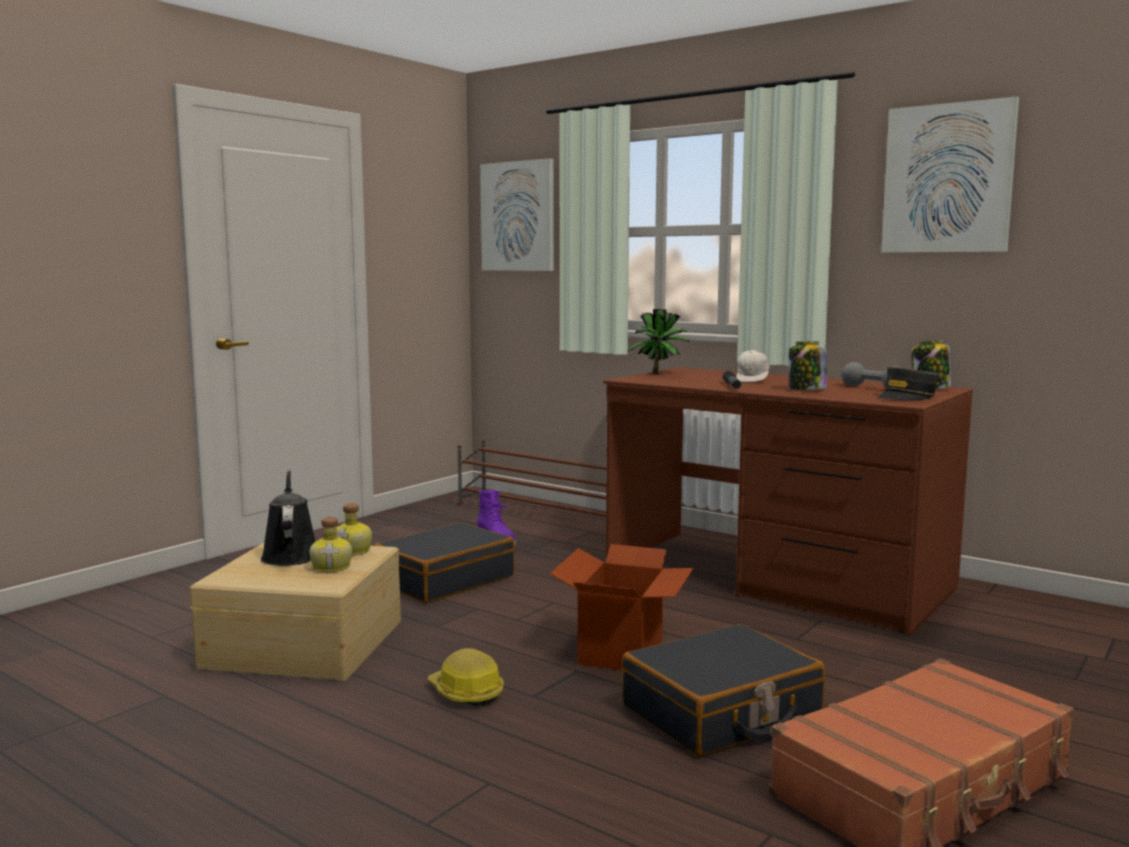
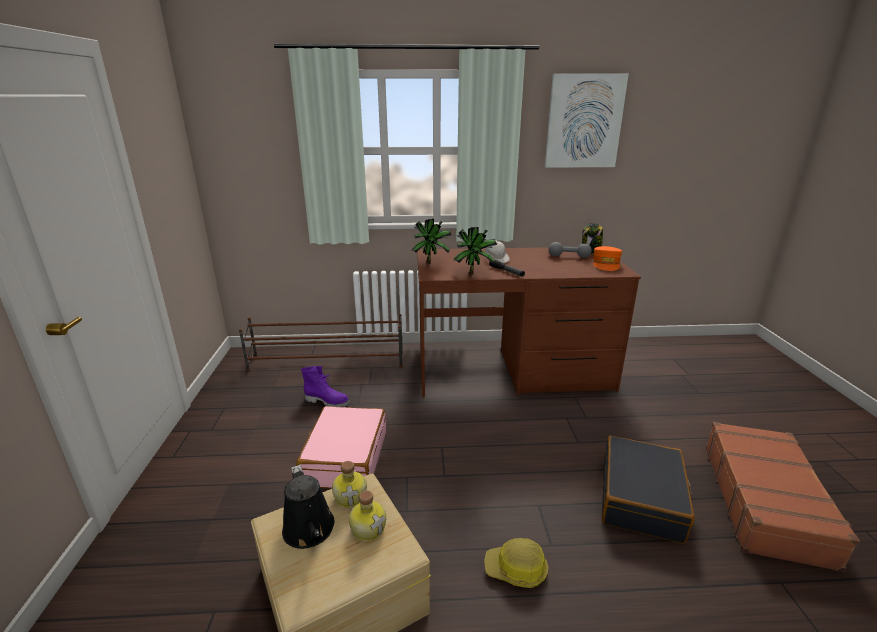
camera: 40 degrees left, 15 degrees up
(290, 555) = (310, 531): black watering can -> black watering can turned 150 degrees counterclockwise
(444, 580) = (345, 458): black suitcase -> pink suitcase
(518, 216) = (245, 136): picture -> none
(622, 651) = (535, 473): cardboard box -> none
(684, 383) = (473, 273): none -> potted plant
(806, 390) = (550, 267): jar -> none
(907, 397) = (606, 264): grey cap -> orange cap

